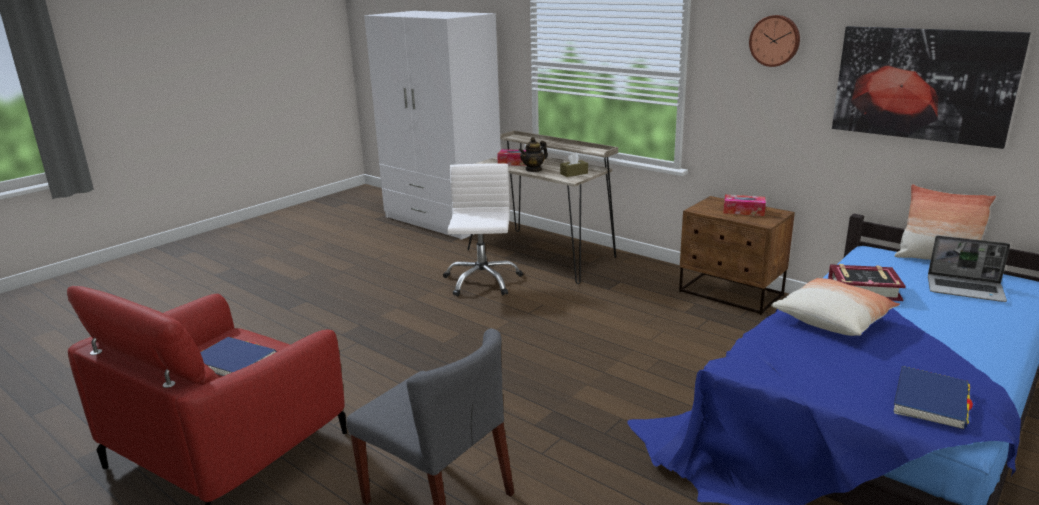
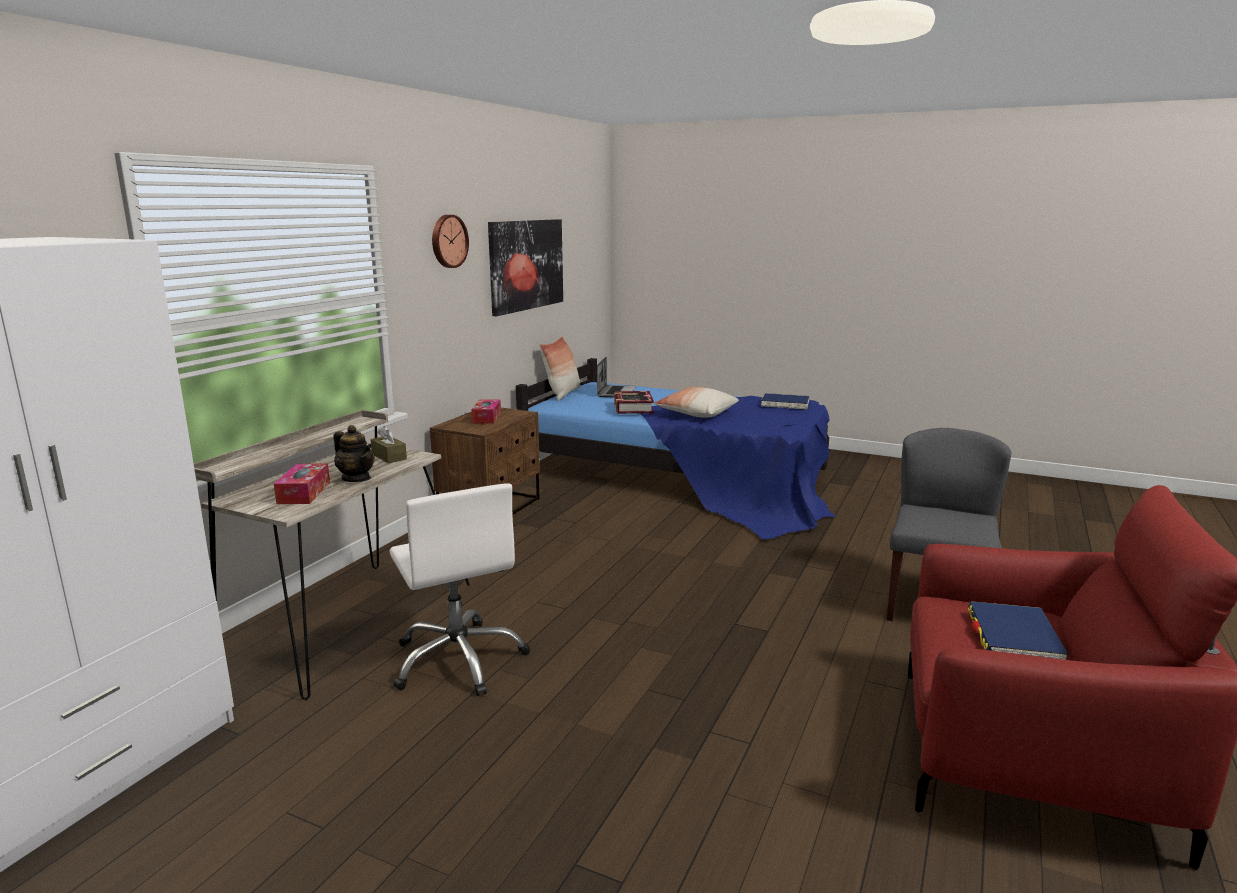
camera: 105 degrees left, 5 degrees down
(482, 281) = (459, 660): white office chair -> white office chair turned 105 degrees counterclockwise

